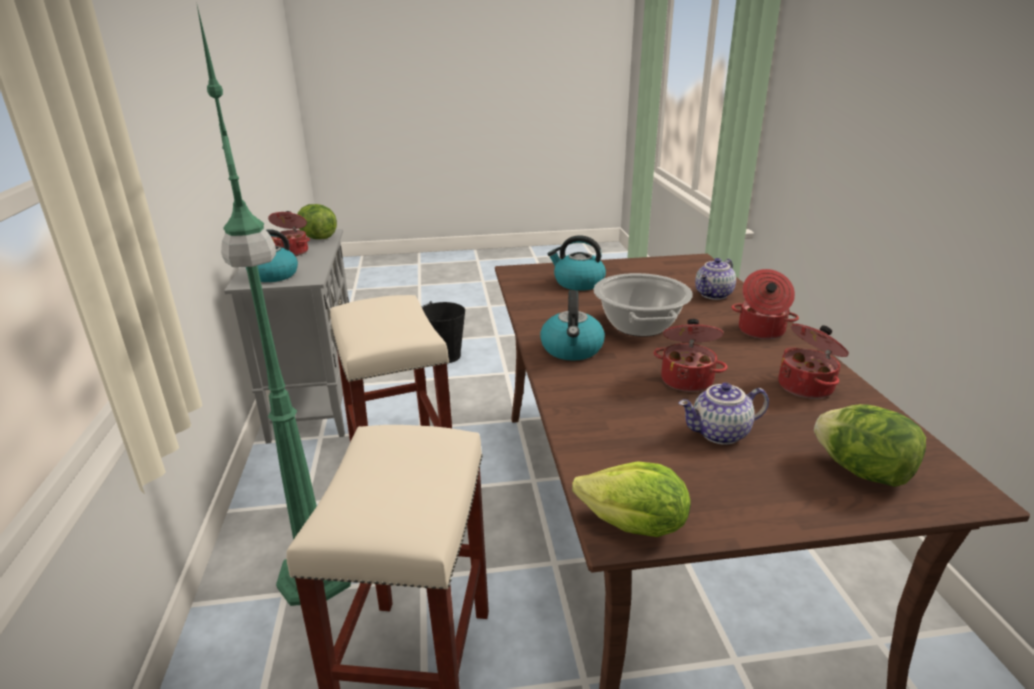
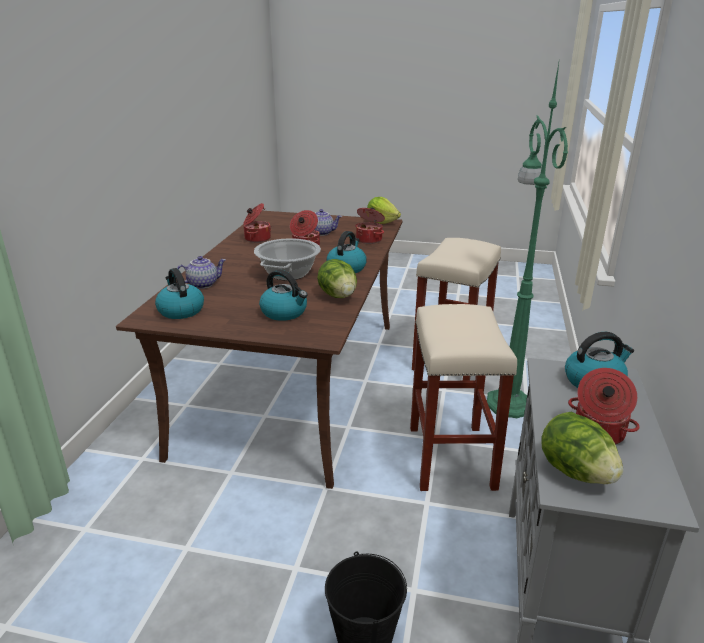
camera: 160 degrees left, 0 degrees up
(679, 269) = (180, 310): none -> kettle
(760, 331) = (225, 260): cooking pot -> cooking pot (369, 240)
(862, 472) = (290, 220): lettuce -> lettuce (338, 296)

